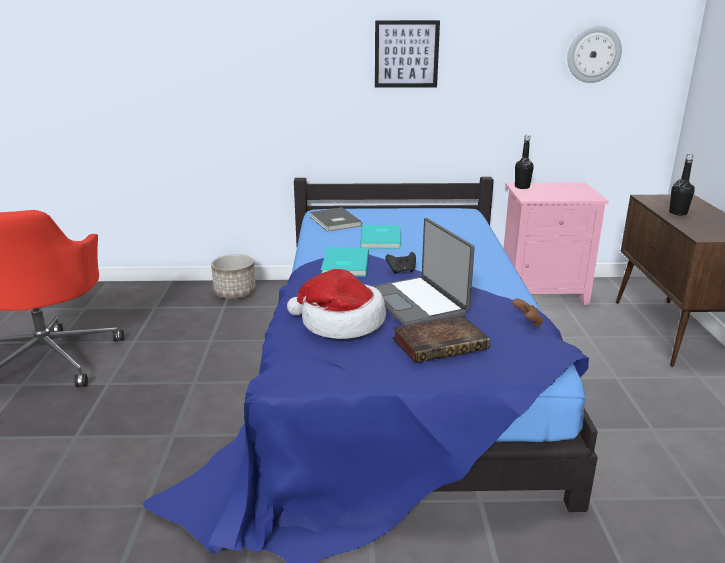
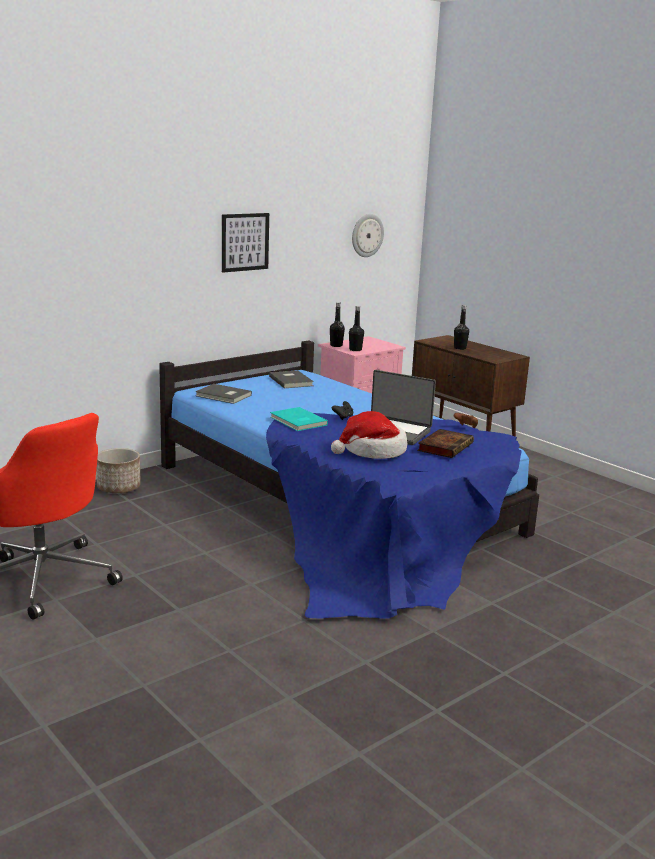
camera: 40 degrees left, 5 degrees down
(382, 239) = (285, 401): turquoise book -> none
(433, 219) = (292, 381): none -> grey book
(535, 195) = (355, 350): none -> black bottle

